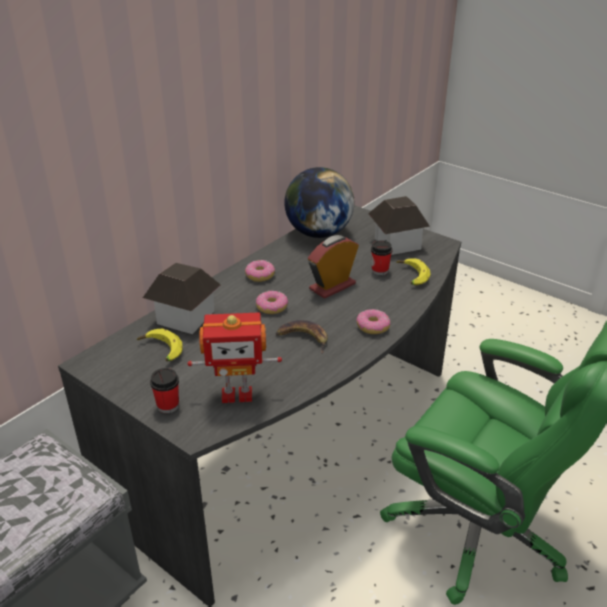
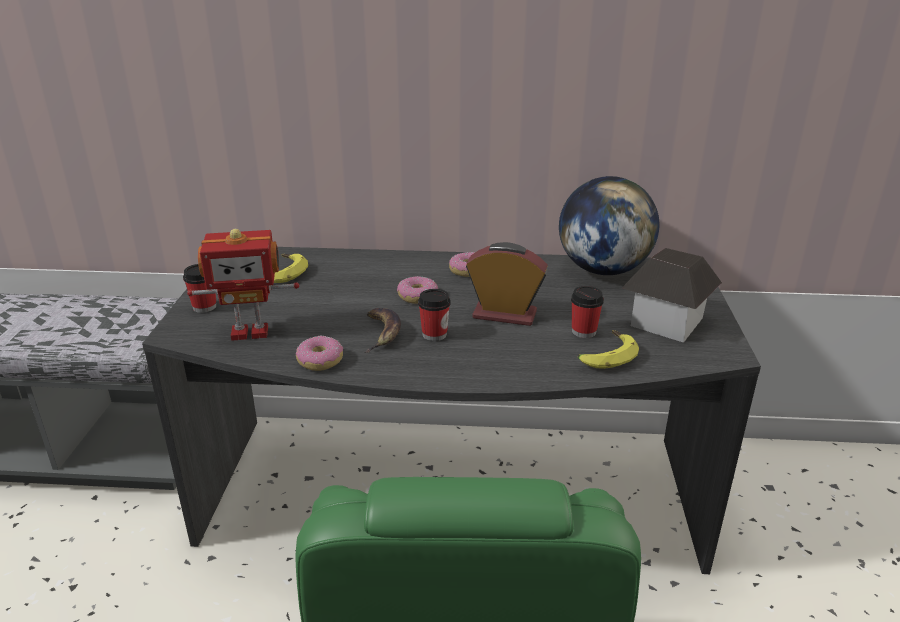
camera: 55 degrees right, 5 degrees down
(185, 317) = (348, 264): toy house -> none
(237, 394) = (250, 332): toy robot -> toy robot turned 60 degrees counterclockwise
(328, 320) = (434, 334): none -> cup
(372, 327) = (455, 366): donut -> donut (320, 360)

